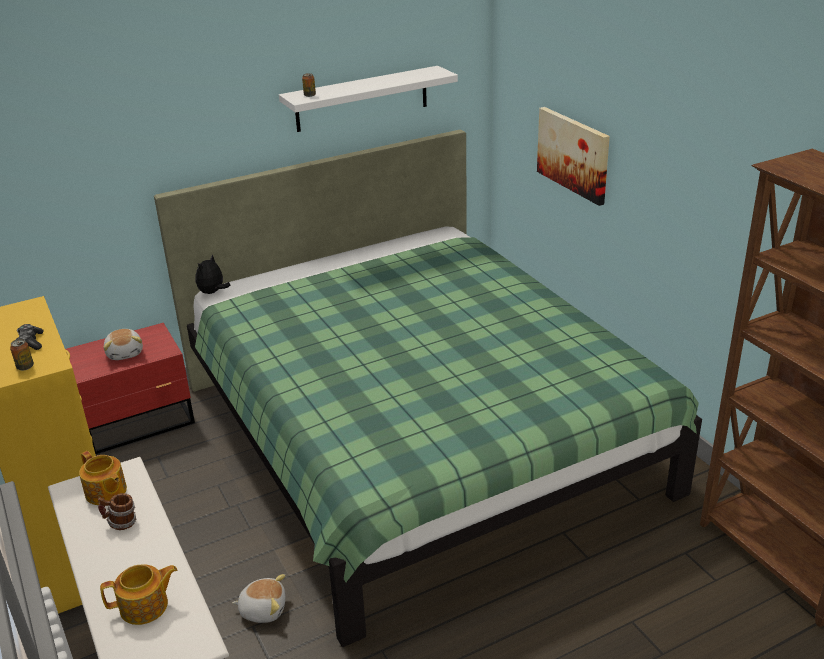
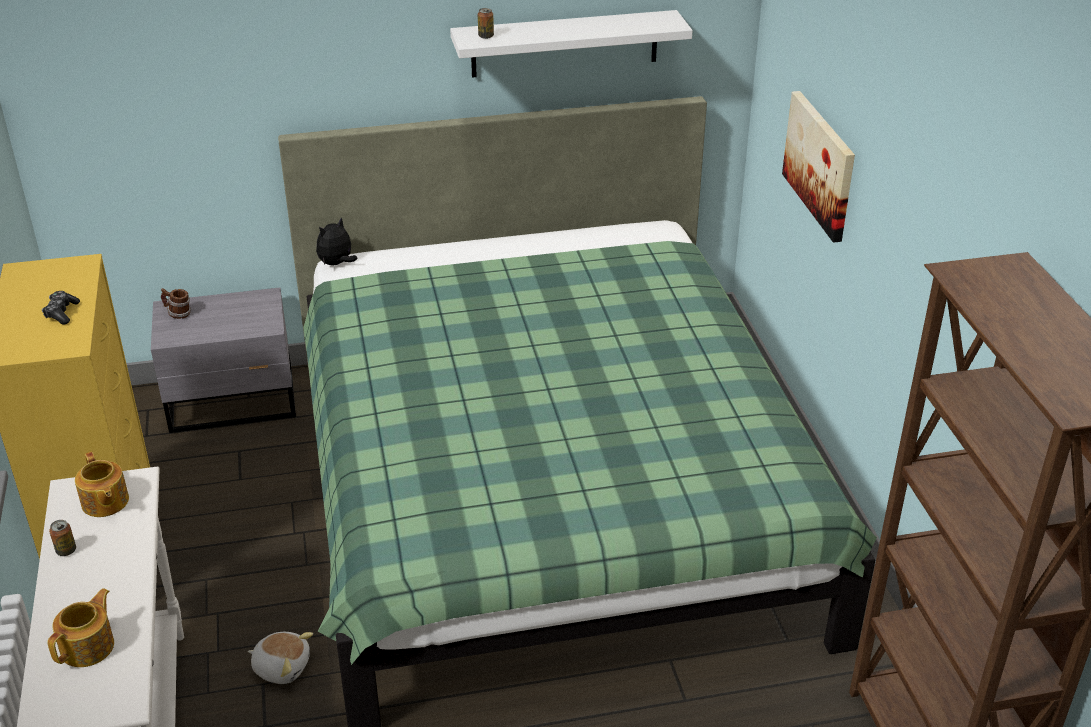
camera: 15 degrees right, 5 degrees up
(25, 367) = (42, 344): can -> can (66, 550)
(121, 523) = (104, 543): mug -> mug (178, 314)
(125, 353) = (221, 320): plush toy -> none
(139, 422) = (234, 402): red nightstand -> grey nightstand
(145, 606) = (89, 646): teapot -> teapot turned 60 degrees counterclockwise

